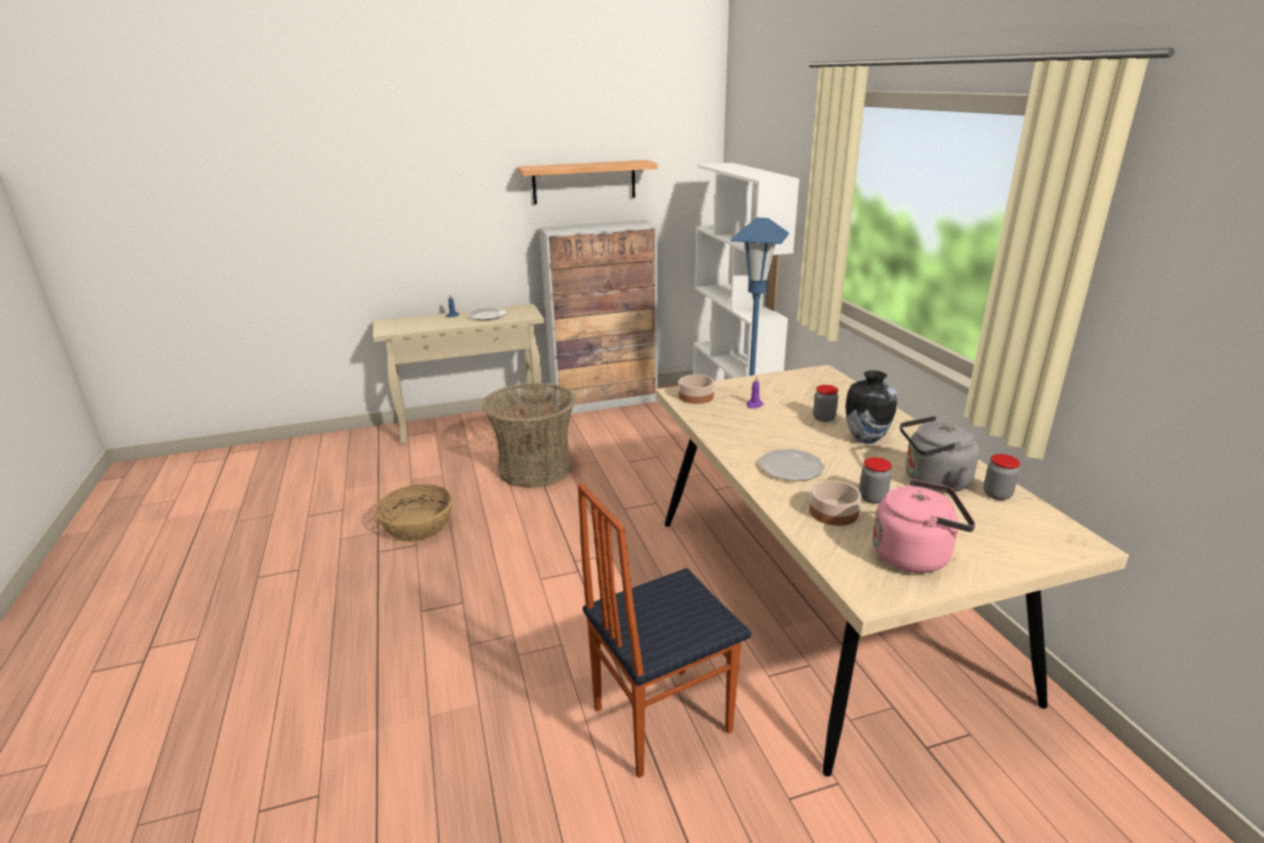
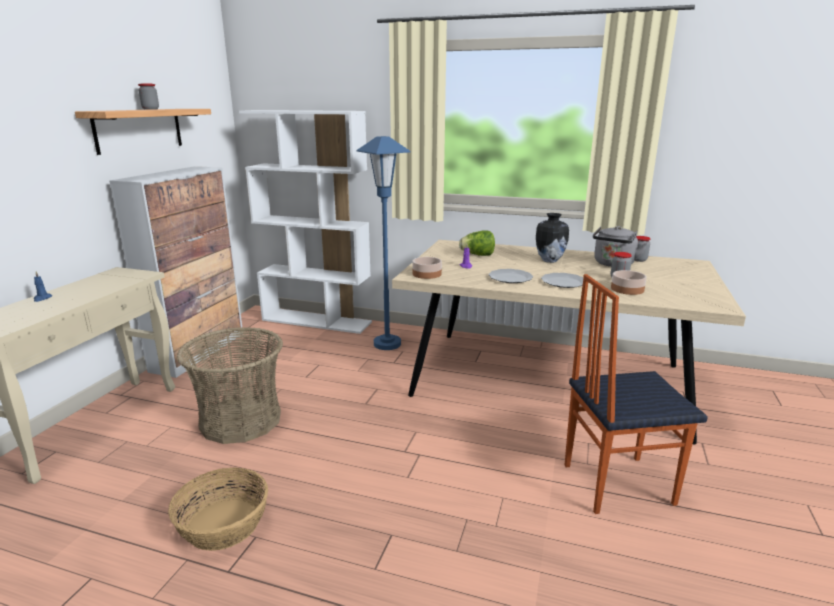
camera: 55 degrees left, 5 degrees down
(487, 315) = (90, 287): plate -> plate (509, 278)
(659, 718) = (616, 483): chair -> chair turned 75 degrees clockwise
(807, 398) = (478, 255): none -> lettuce
(824, 418) = (510, 259): jar -> jar (150, 109)
(915, 555) = (686, 288): pink kettle -> none

